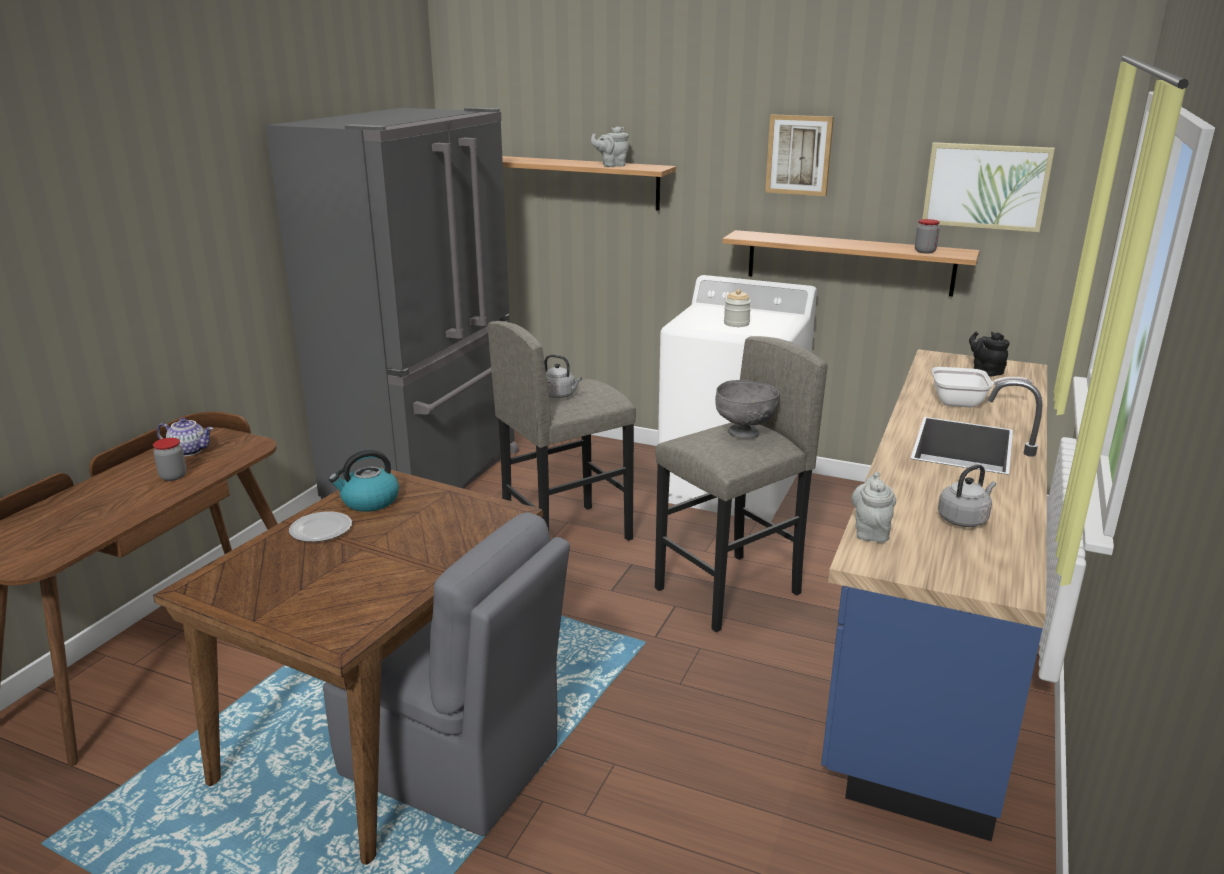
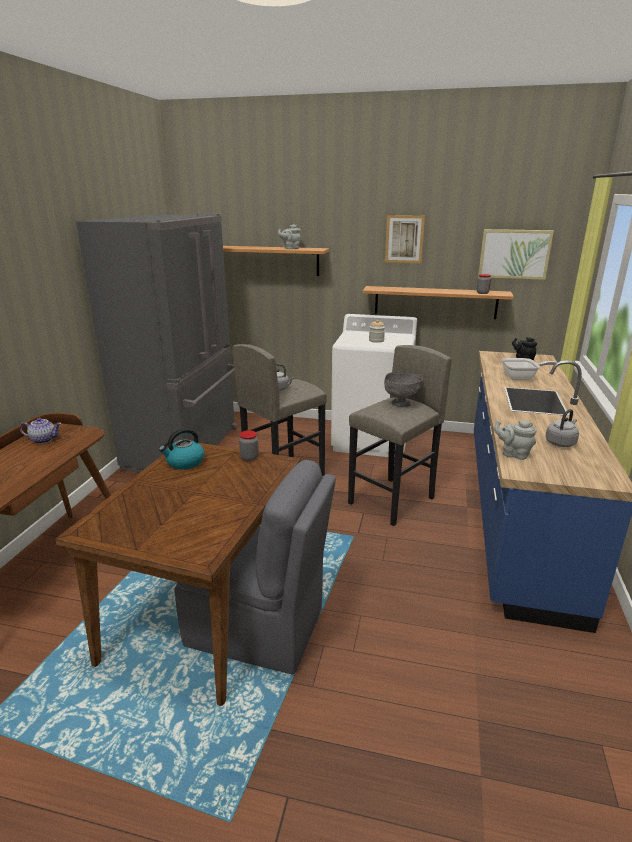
camera: 10 degrees left, 0 degrees up
(173, 476) = (38, 457): jar -> jar (249, 457)
(320, 530) = (159, 484): plate -> none
(871, 531) = (513, 454): grey teapot -> grey teapot turned 60 degrees counterclockwise

